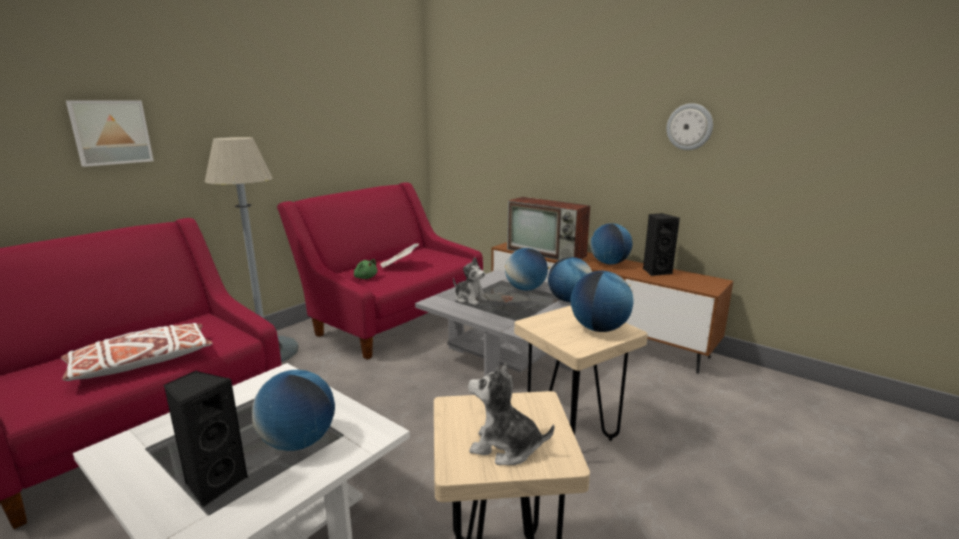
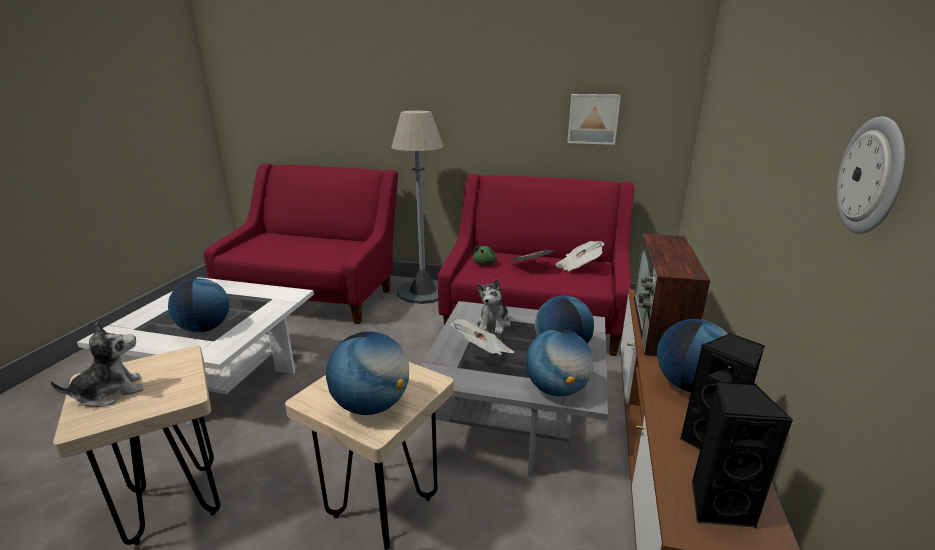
camera: 65 degrees right, 5 degrees up
(110, 132) = (361, 100): picture -> picture (593, 119)
(142, 363) = (288, 253): white pillow -> none
(214, 483) = (162, 320): black speaker -> black speaker (718, 505)
(421, 255) = (578, 267): none -> newspaper
(505, 447) = (110, 392): plush toy -> plush toy turned 60 degrees clockwise

